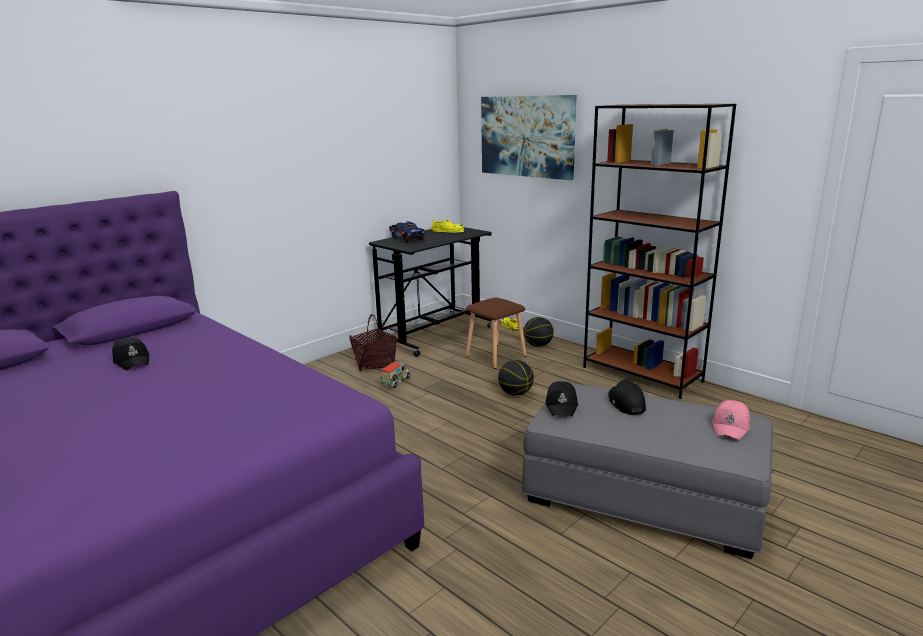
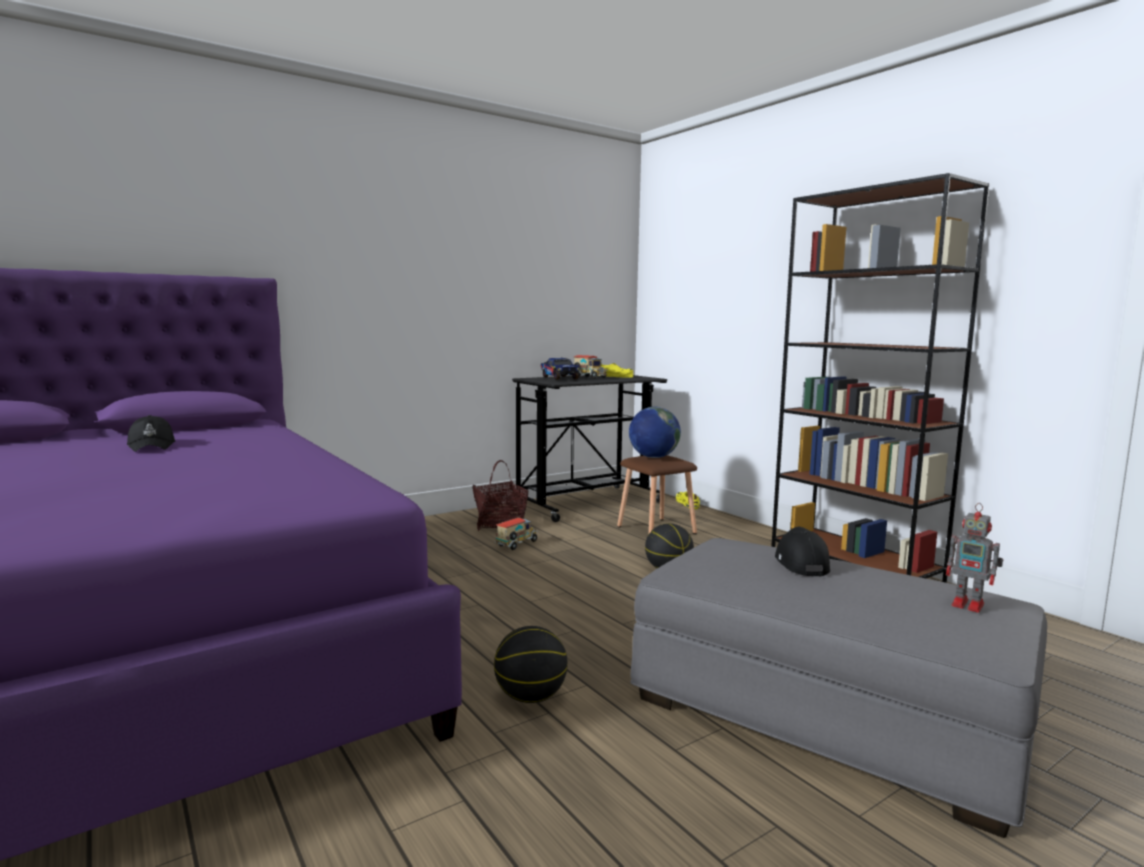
camera: 10 degrees right, 10 degrees down
(430, 236) = (589, 378): none -> toy truck
(491, 302) = (653, 457): none -> globe
(527, 136) = (716, 261): picture -> none
(538, 345) = (716, 524): basketball -> basketball (531, 697)
(562, 405) = (701, 557): black cap -> none
(731, 426) = (970, 605): pink cap -> toy robot

